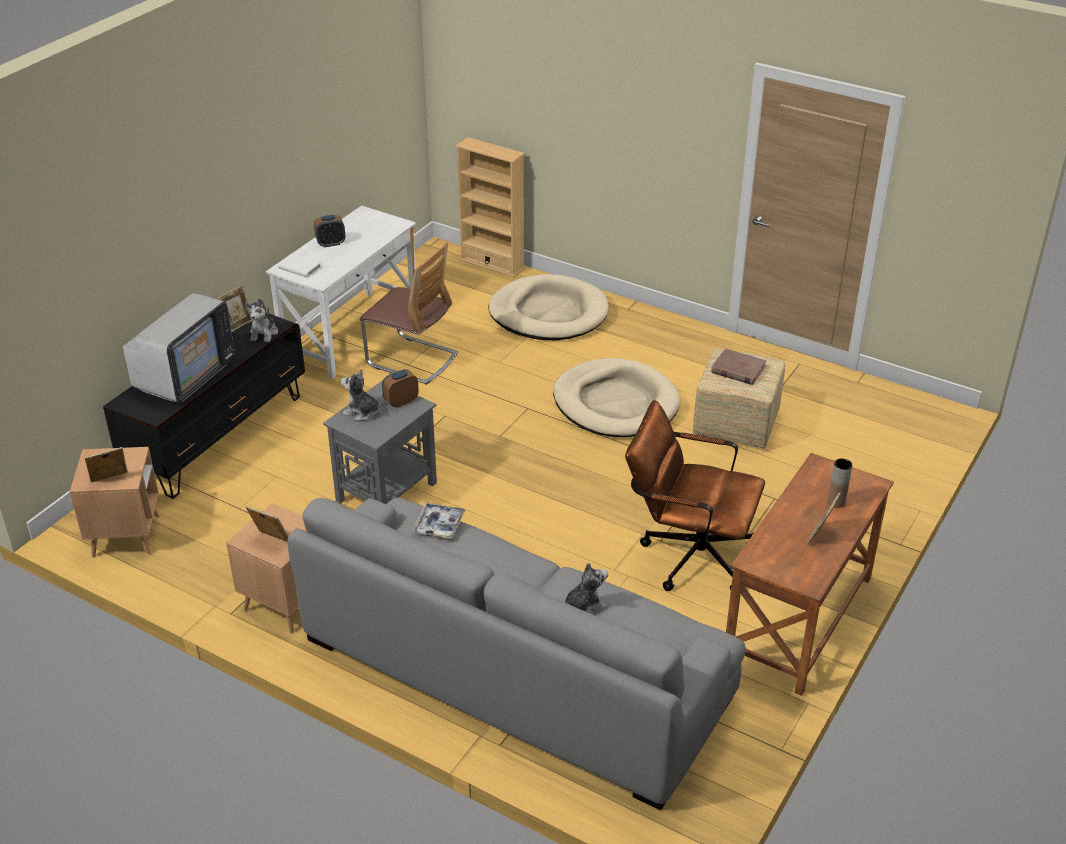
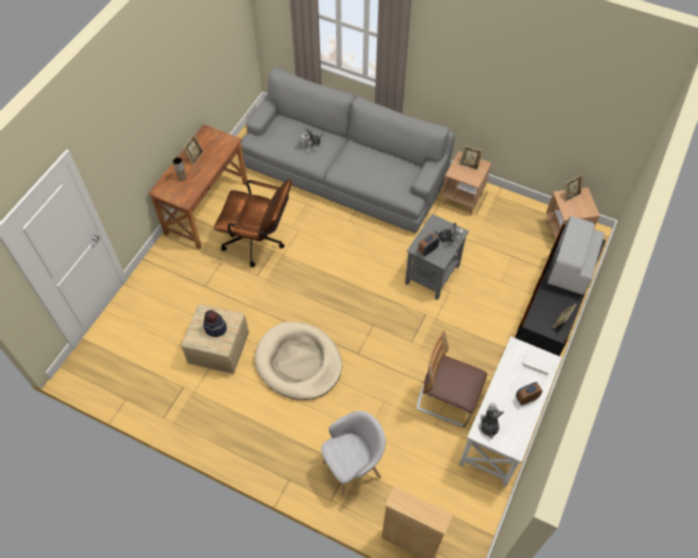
camera: 175 degrees right, 20 degrees up
(264, 333) = (539, 314): plush toy -> plush toy (488, 426)
(439, 525) = (388, 184): tray -> none
(548, 313) = (353, 468): beige dog bed -> grey armchair
(738, 369) = (215, 328): brown book -> hat

